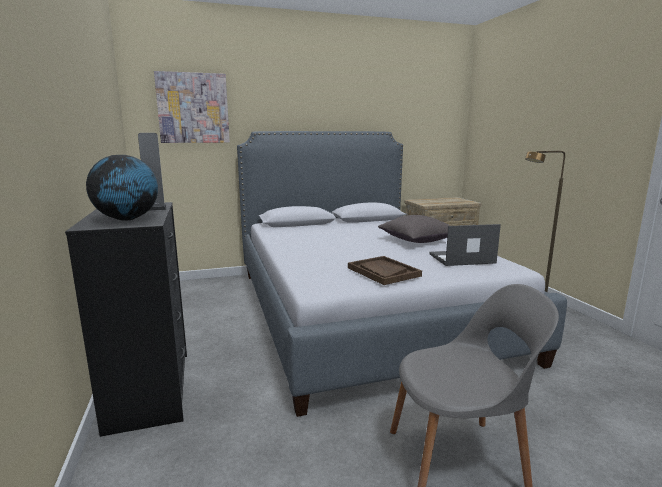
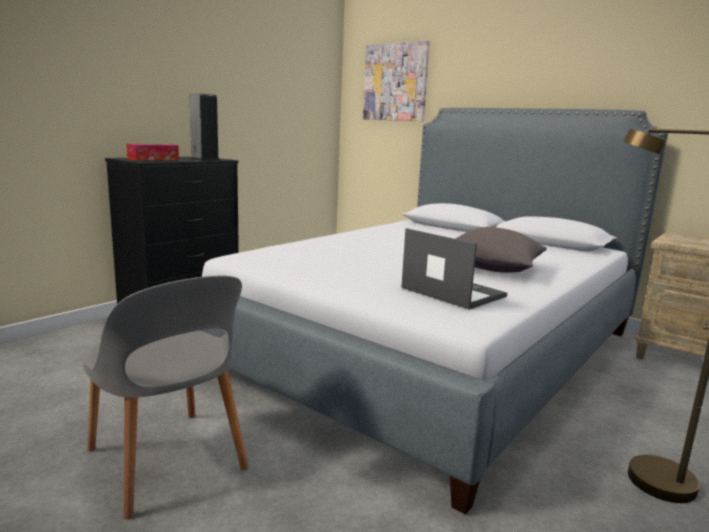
camera: 55 degrees right, 0 degrees up
(127, 219) = (153, 159): globe -> tissue box
(383, 272) = (319, 266): brown tray -> none

